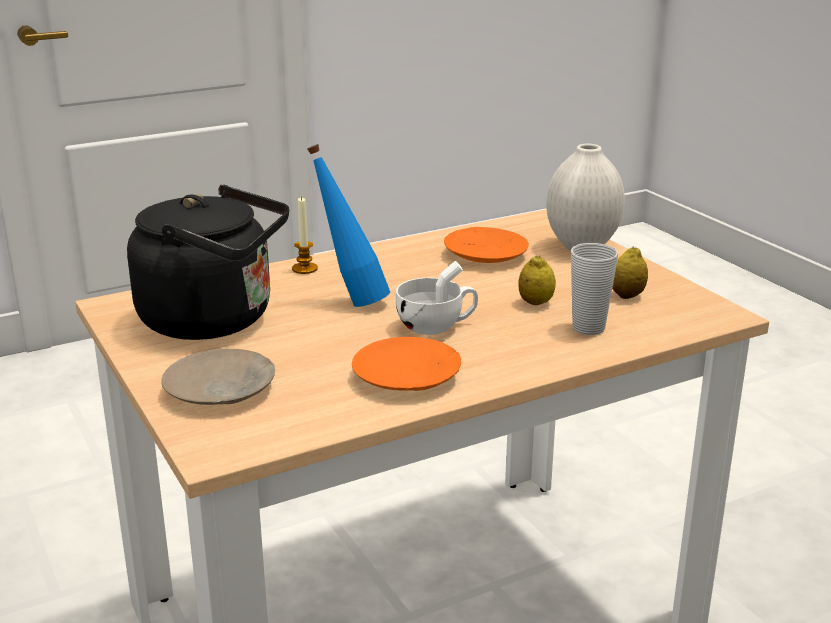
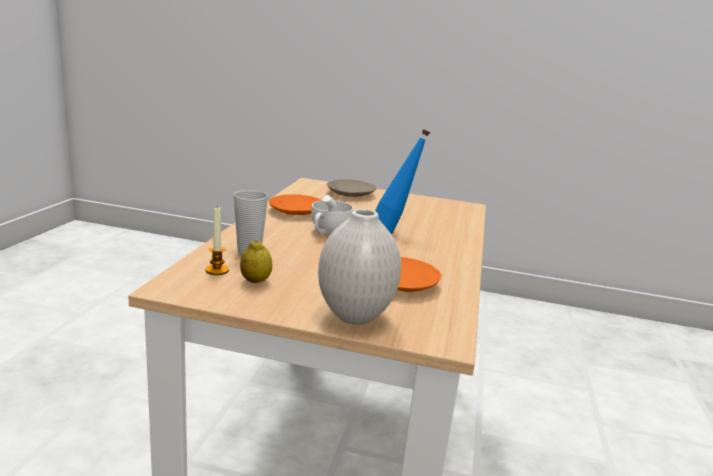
camera: 130 degrees right, 5 degrees down
(215, 320) = (419, 210): black kettle -> none
(304, 269) = (458, 240): candle -> candle (217, 270)
(535, 303) = (304, 258): lemon -> none

